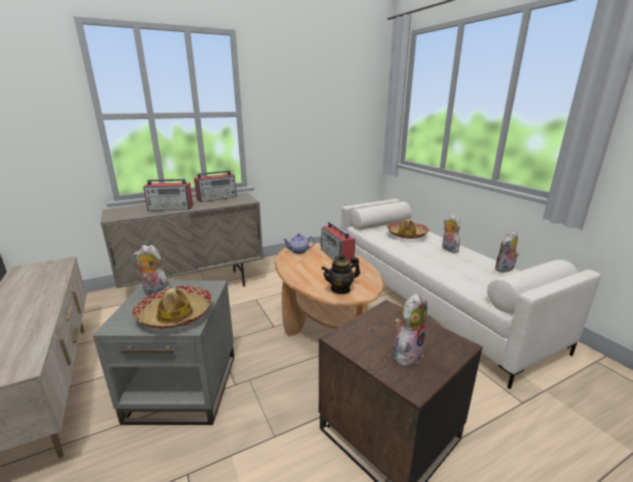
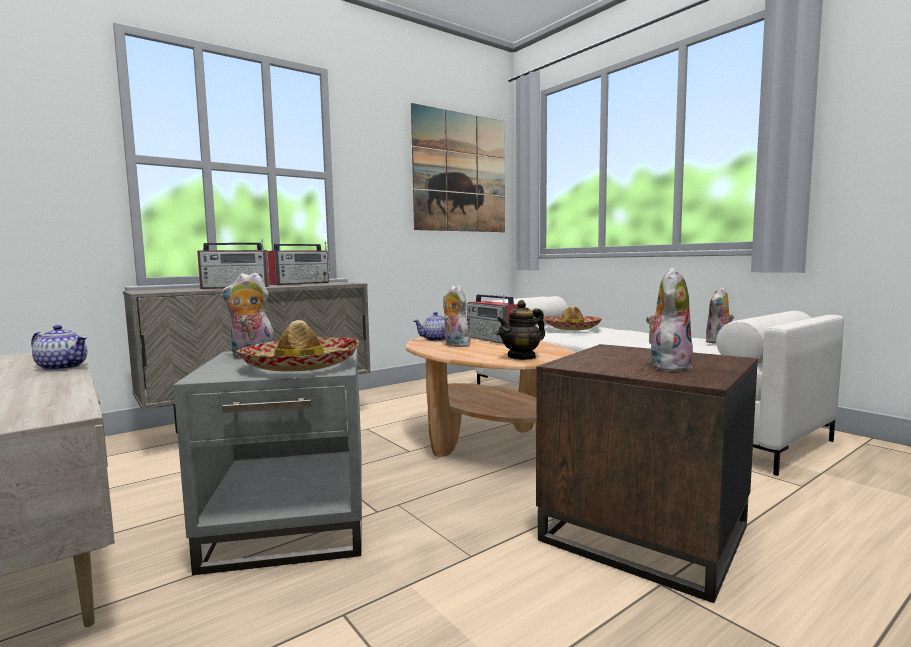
camera: 10 degrees left, 15 degrees down
(51, 290) = (63, 367): none -> teapot
(343, 100) = (460, 173): none -> picture
(448, 249) = (635, 334): plush toy -> plush toy (454, 345)

